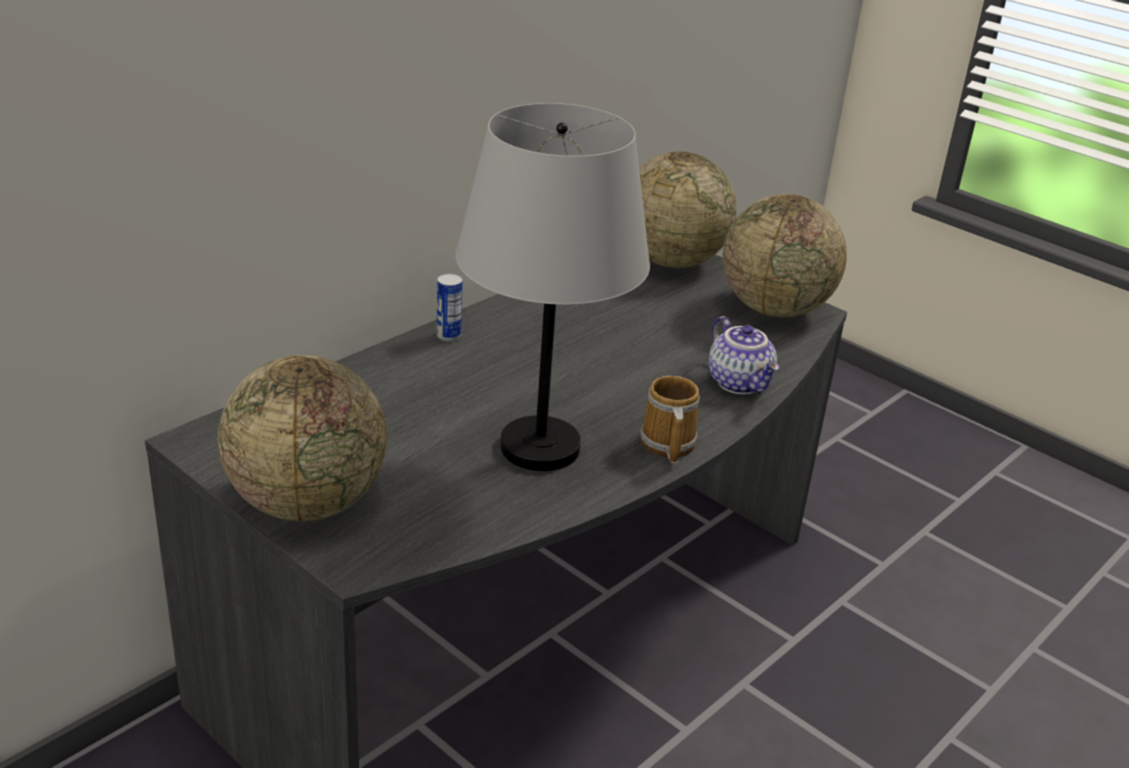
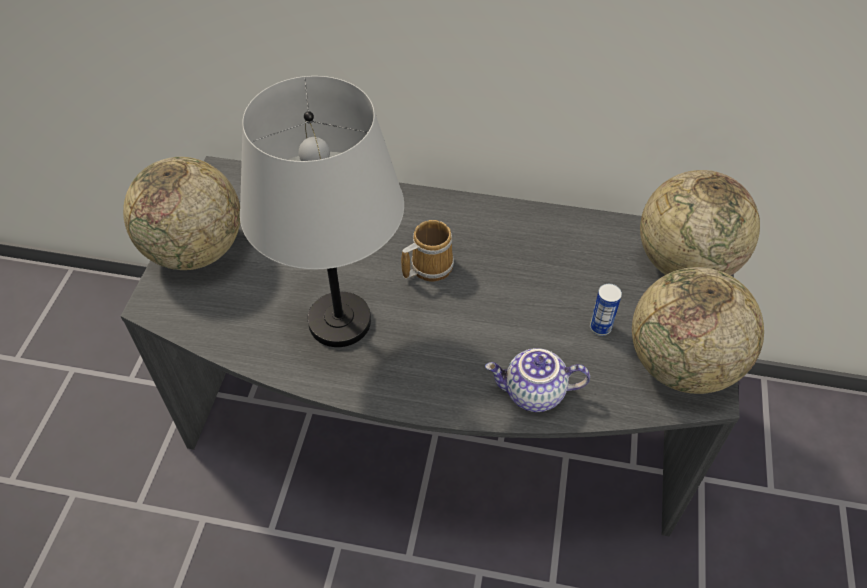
camera: 60 degrees right, 20 degrees up
(448, 336) = (434, 206): can -> can (600, 327)
(666, 445) = (402, 387): mug -> mug (428, 266)
(740, 383) = (533, 394): teapot -> teapot turned 60 degrees clockwise

